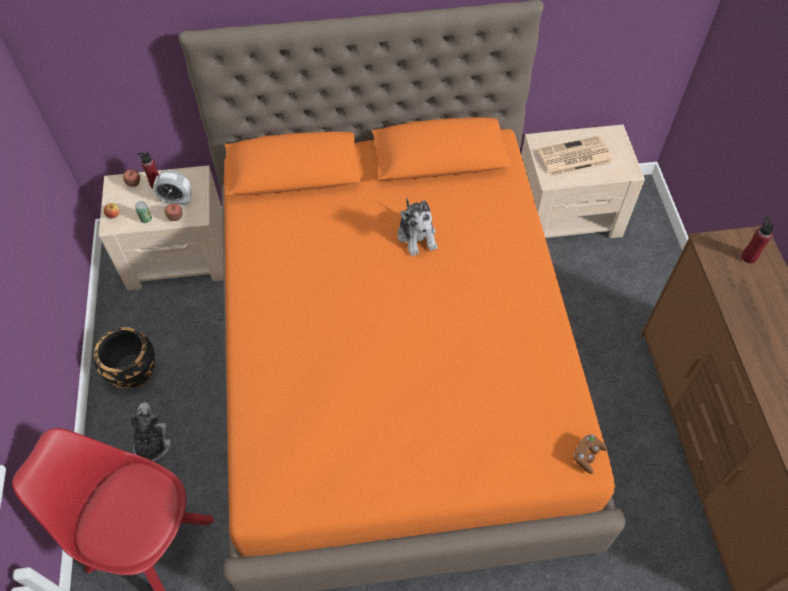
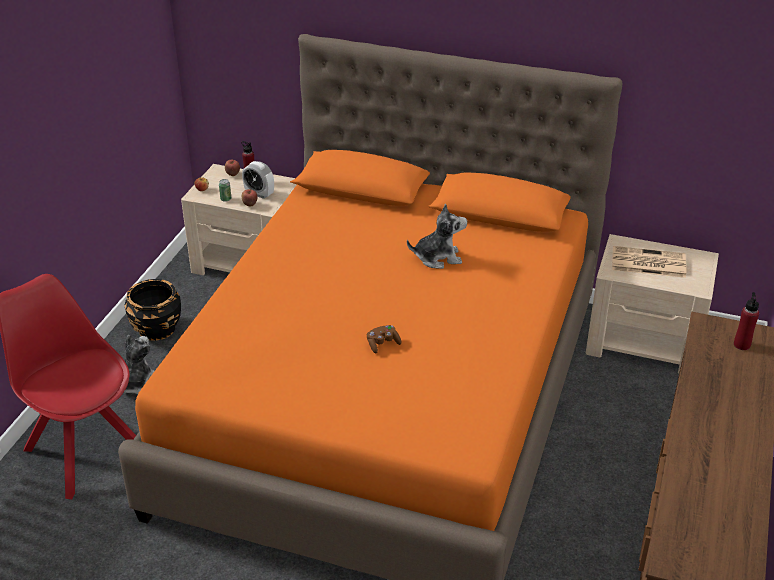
camera: 25 degrees right, 20 degrees down
(417, 236) = (438, 258): plush toy -> plush toy turned 105 degrees counterclockwise
(587, 456) = (481, 451): brown game controller -> brown game controller (382, 344)

